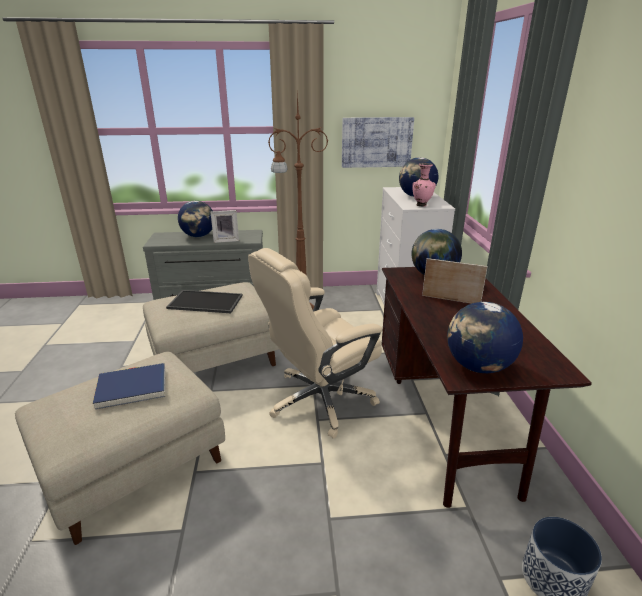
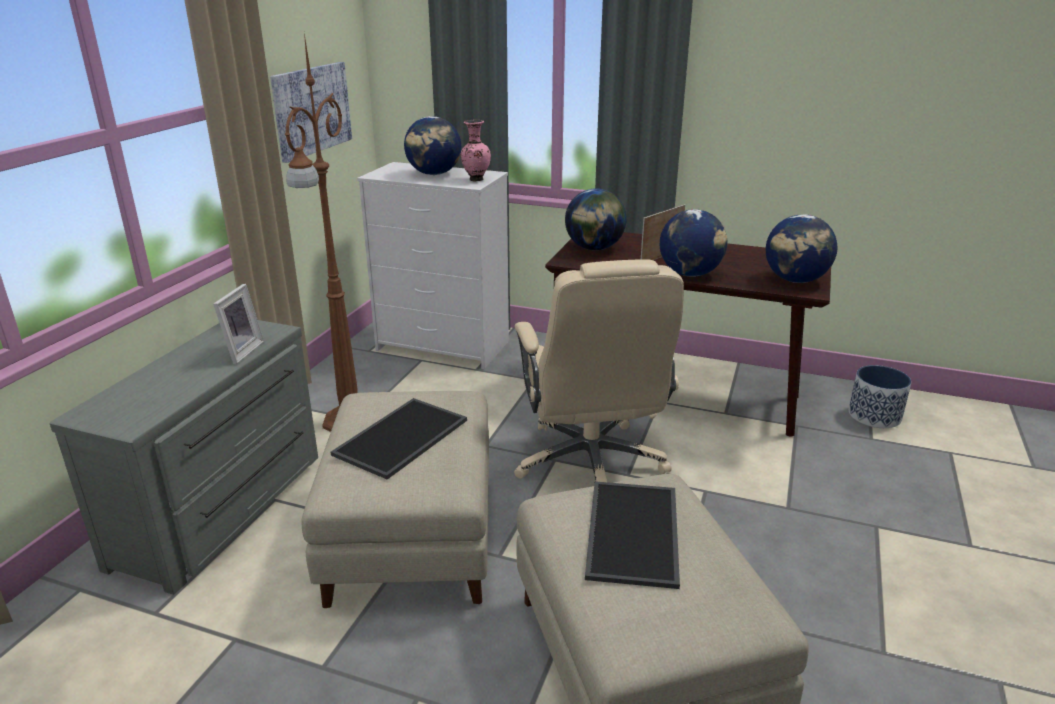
camera: 65 degrees left, 0 degrees up
(132, 388) = (635, 533): blue book -> tray
(199, 236) = (171, 373): globe -> globe (690, 274)

